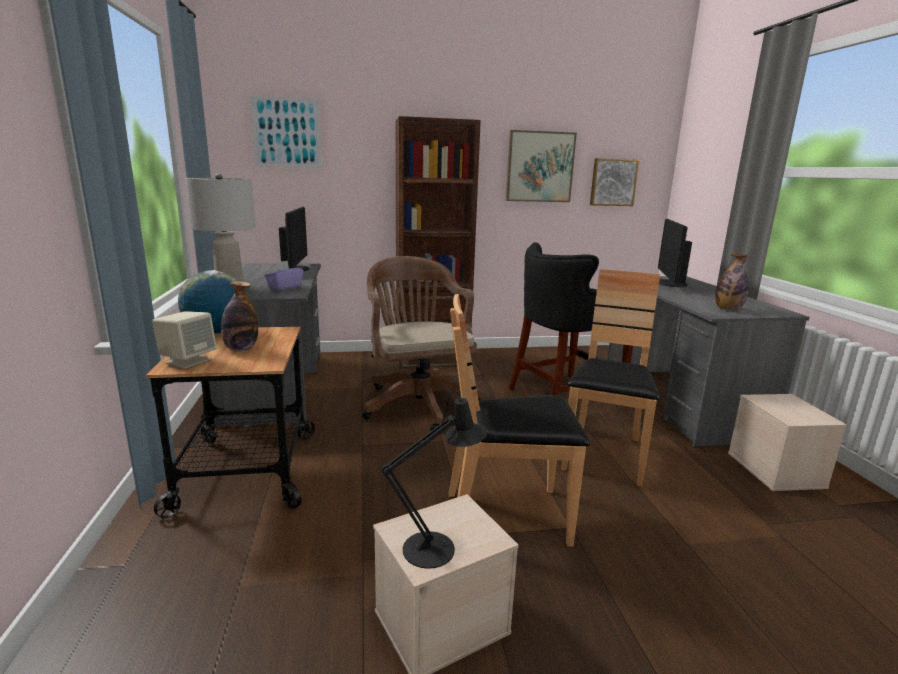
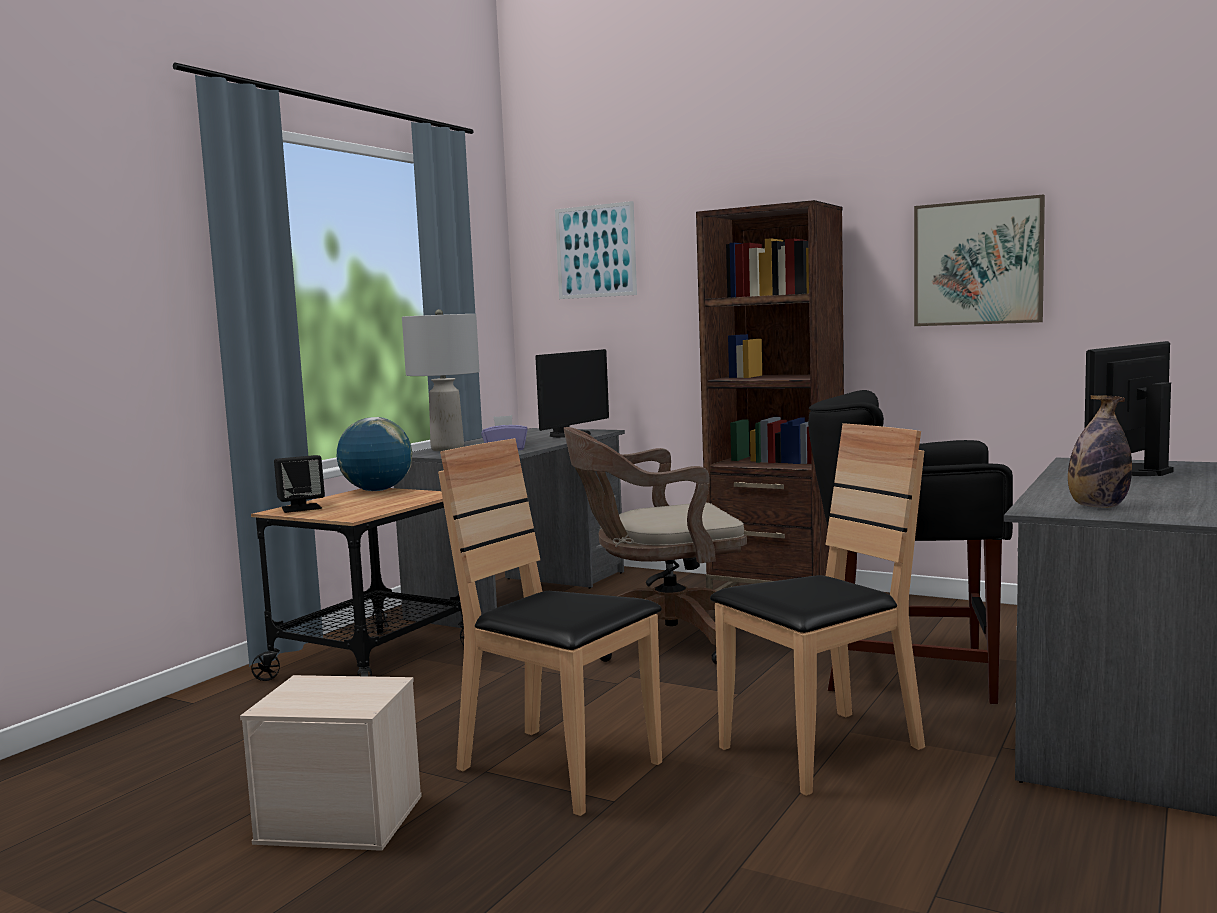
camera: 40 degrees right, 10 degrees down
(188, 361) = (301, 508): beige speaker -> black speaker
(241, 349) = (363, 504): bottle -> none
(417, 402) = (661, 639): brown office chair -> brown office chair turned 120 degrees counterclockwise
(436, 548) = (304, 700): black table lamp -> none
(613, 182) = (1142, 278): picture -> none
(776, 470) = (1129, 852): beige storage box -> none

